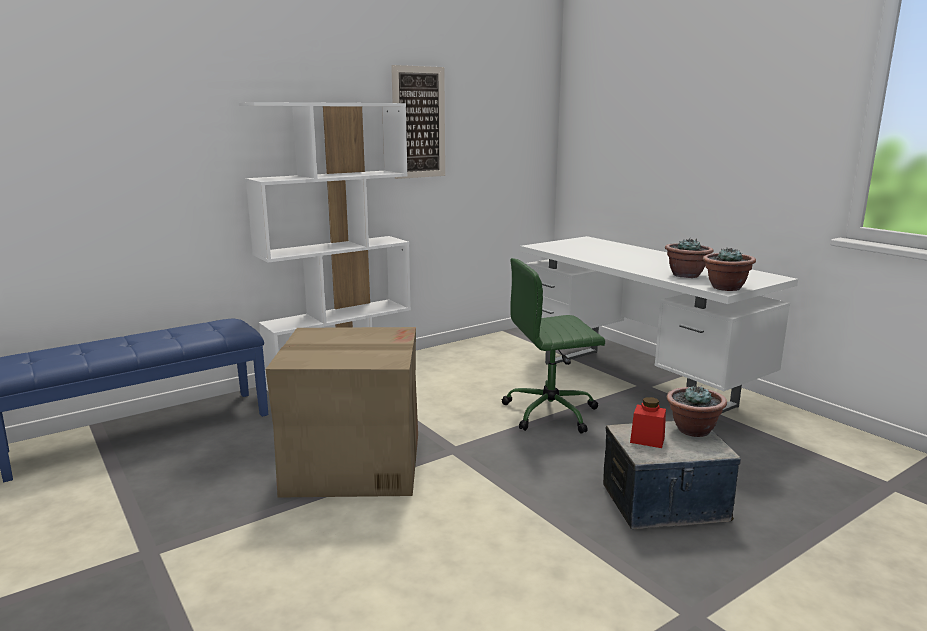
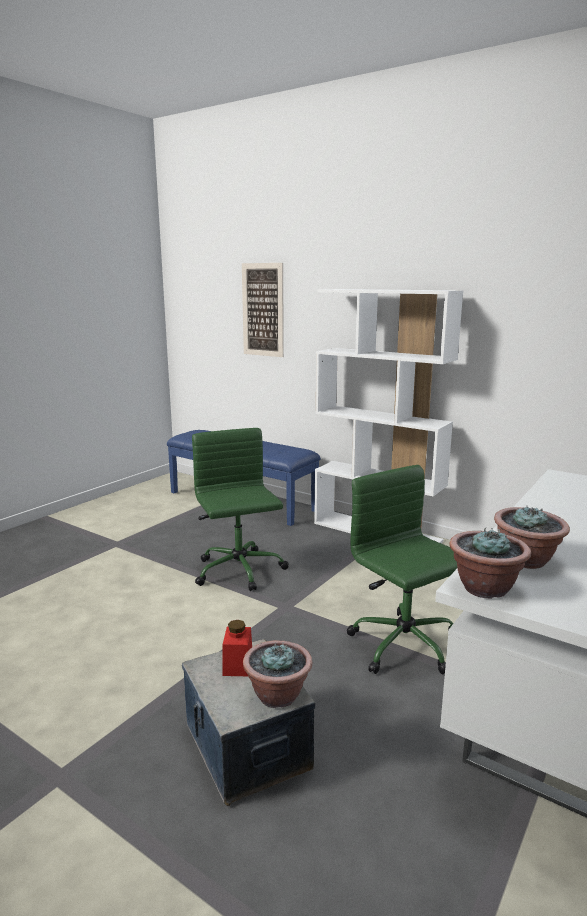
camera: 70 degrees right, 0 degrees up
(352, 463) = (239, 571): cardboard box -> green office chair
(419, 123) = (509, 311): picture -> picture (263, 310)

